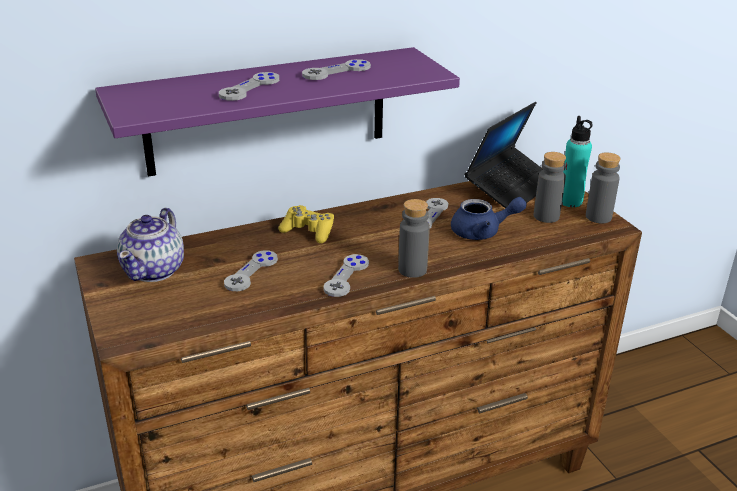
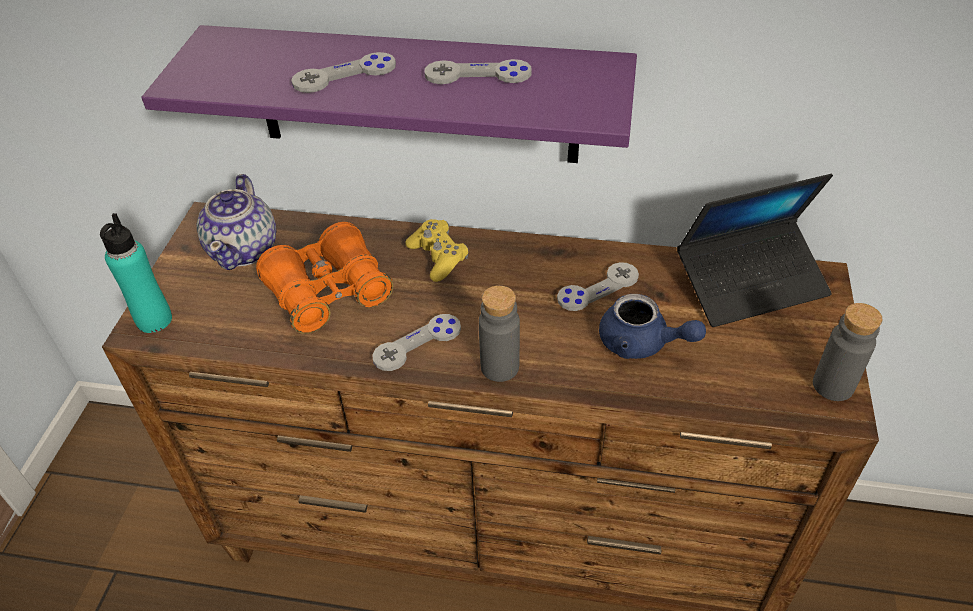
camera: 35 degrees right, 15 degrees up
(154, 270) = (244, 249): teapot -> teapot turned 45 degrees counterclockwise
(251, 272) = (328, 292): grey game controller -> orange binoculars
(546, 216) = (755, 353): grey bottle -> none
(570, 201) = (816, 340): turquoise bottle -> turquoise bottle (154, 320)

